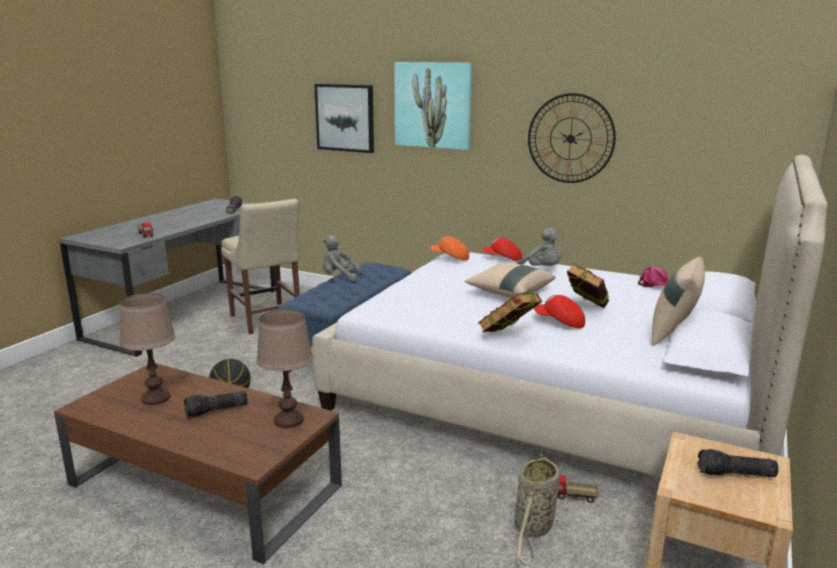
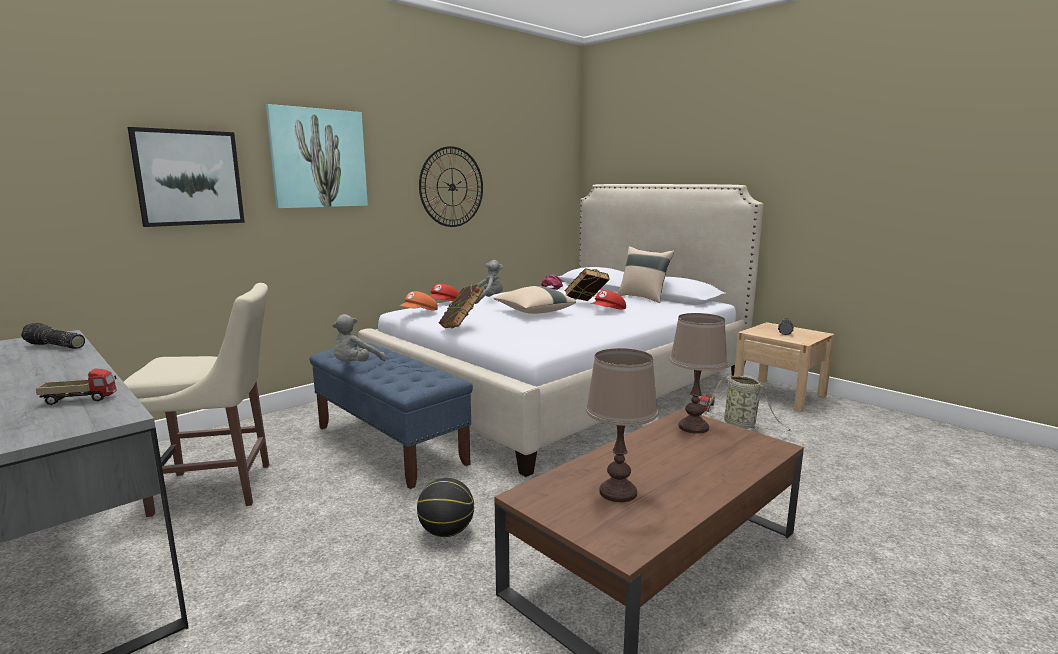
camera: 70 degrees left, 5 degrees down
(216, 411) = (664, 458): flashlight -> none
(508, 337) = (629, 323): book -> book (461, 328)

